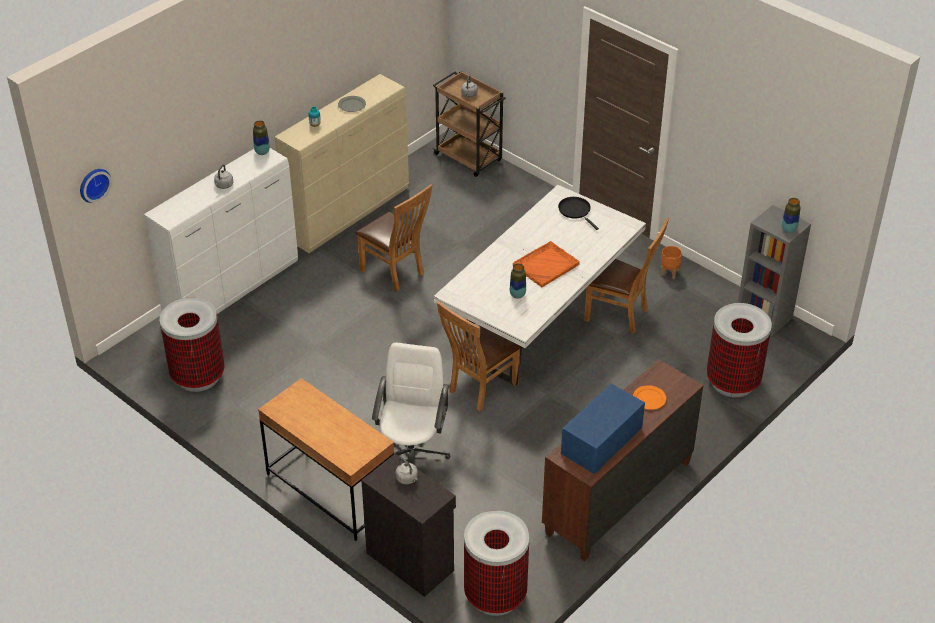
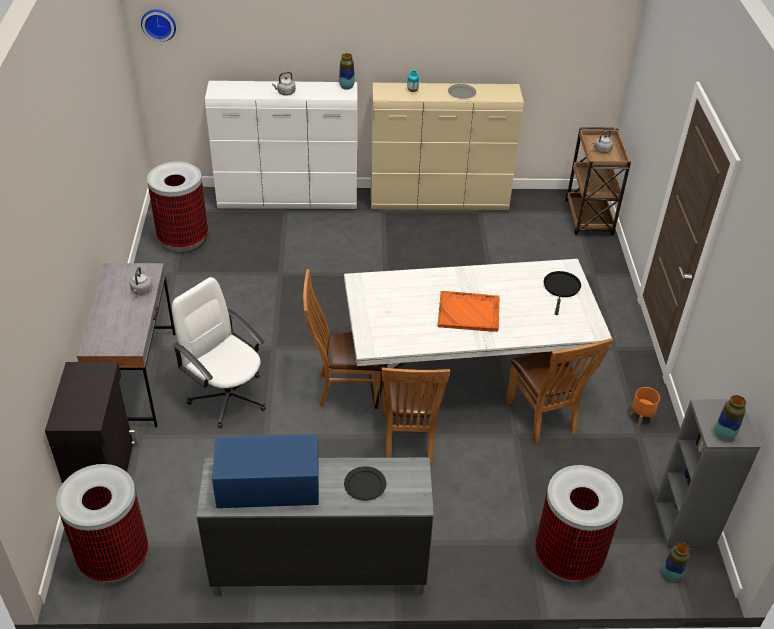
camera: 45 degrees right, 0 degrees up
(331, 490) = (138, 378): brown desk -> grey desk
(395, 272) = (411, 262): brown chair -> brown chair (408, 441)
(407, 479) = (92, 388): grey kettle -> grey kettle (141, 291)
(412, 452) = (228, 396): white office chair -> white office chair turned 105 degrees counterclockwise
(517, 295) = (408, 318): vase -> vase (671, 574)
(617, 497) = (318, 568): brown dresser -> grey dresser
(649, 399) = (365, 484): orange plate -> black plate

